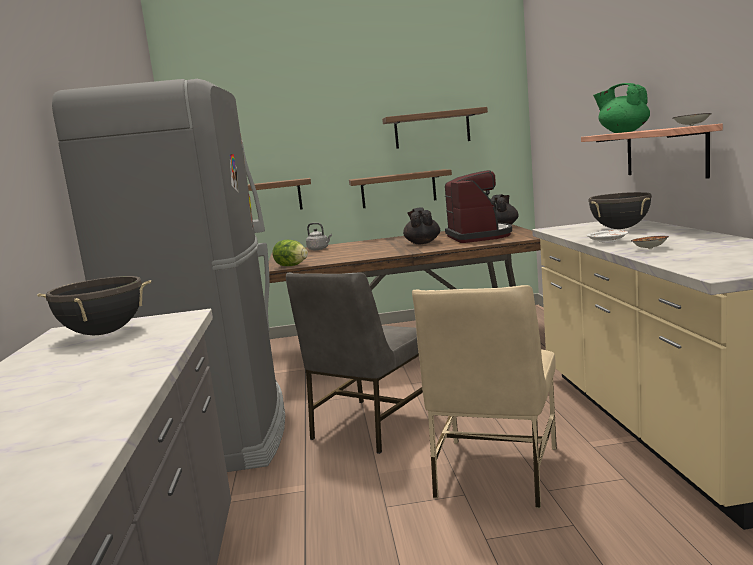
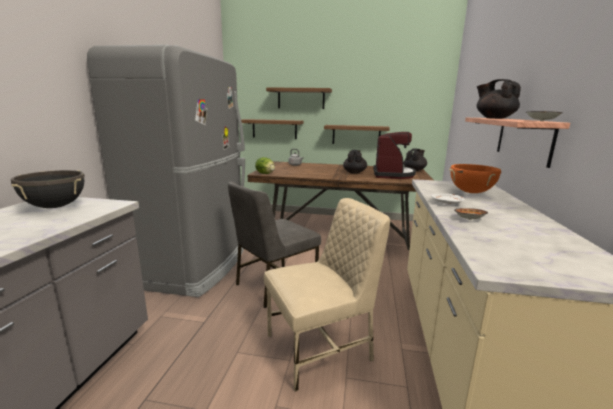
camera: 15 degrees right, 5 degrees up
(432, 129) = (384, 99): shelf -> shelf (301, 98)
(494, 472) = (321, 348): beige chair -> beige chair turned 150 degrees counterclockwise
(620, 228) = (471, 192): black cooking pot -> orange cooking pot
(623, 132) = (494, 118): green teapot -> black teapot

